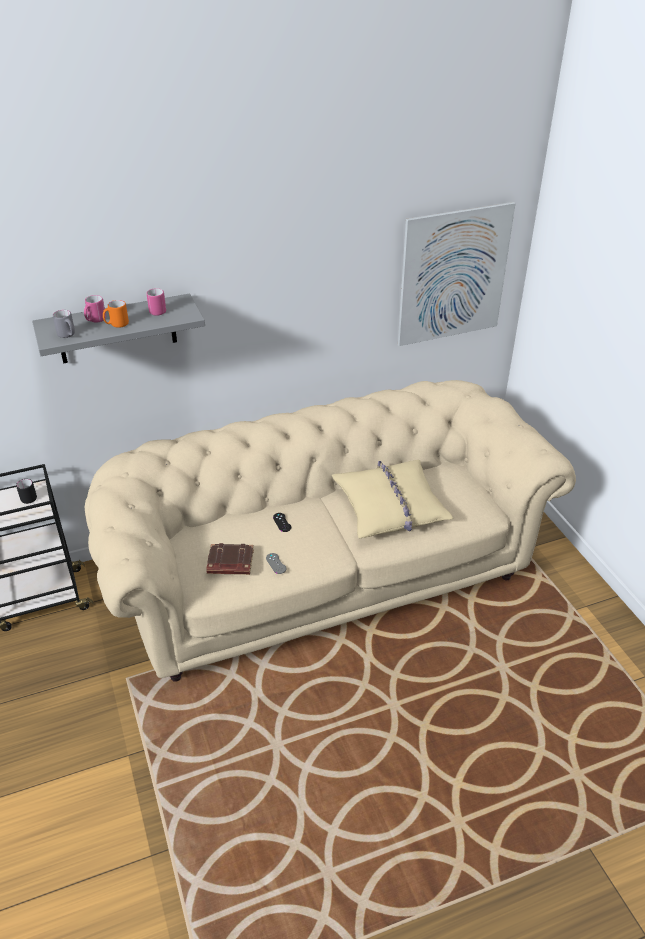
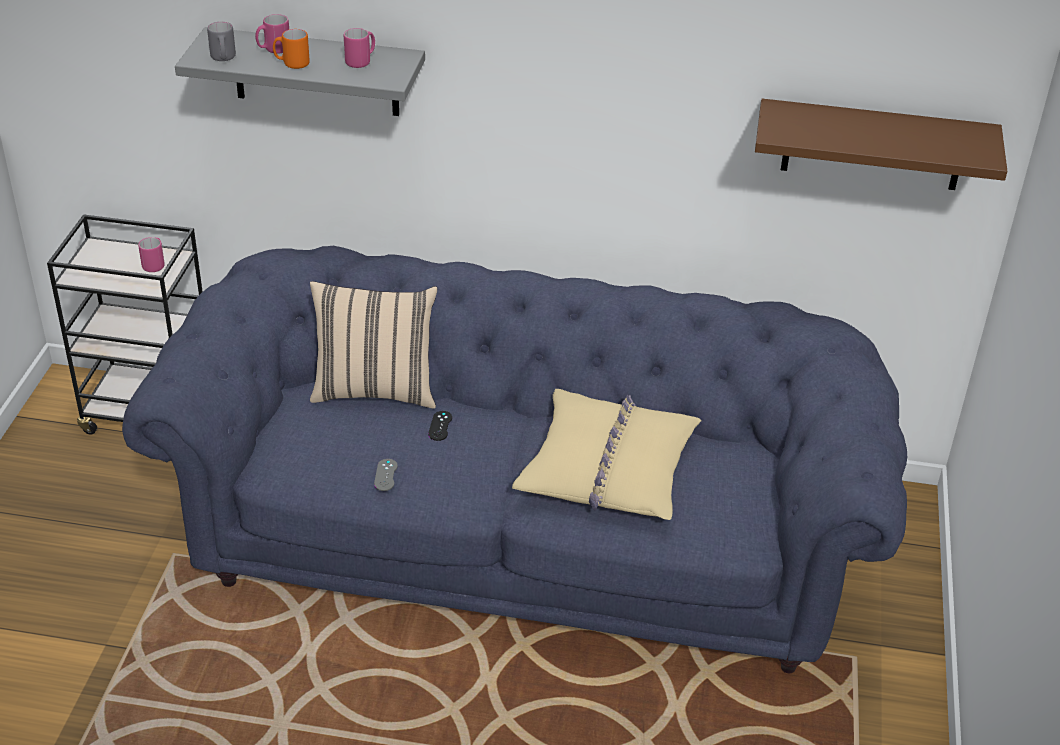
camera: 30 degrees right, 0 degrees up
(28, 497) = (155, 264): black mug -> pink mug
(225, 518) = (375, 390): none -> beige pillow
(230, 563) = (328, 449): brown book -> none
(323, 573) = (523, 539): beige sofa -> blue sofa
(453, 275) = (873, 145): picture -> brown shelf

